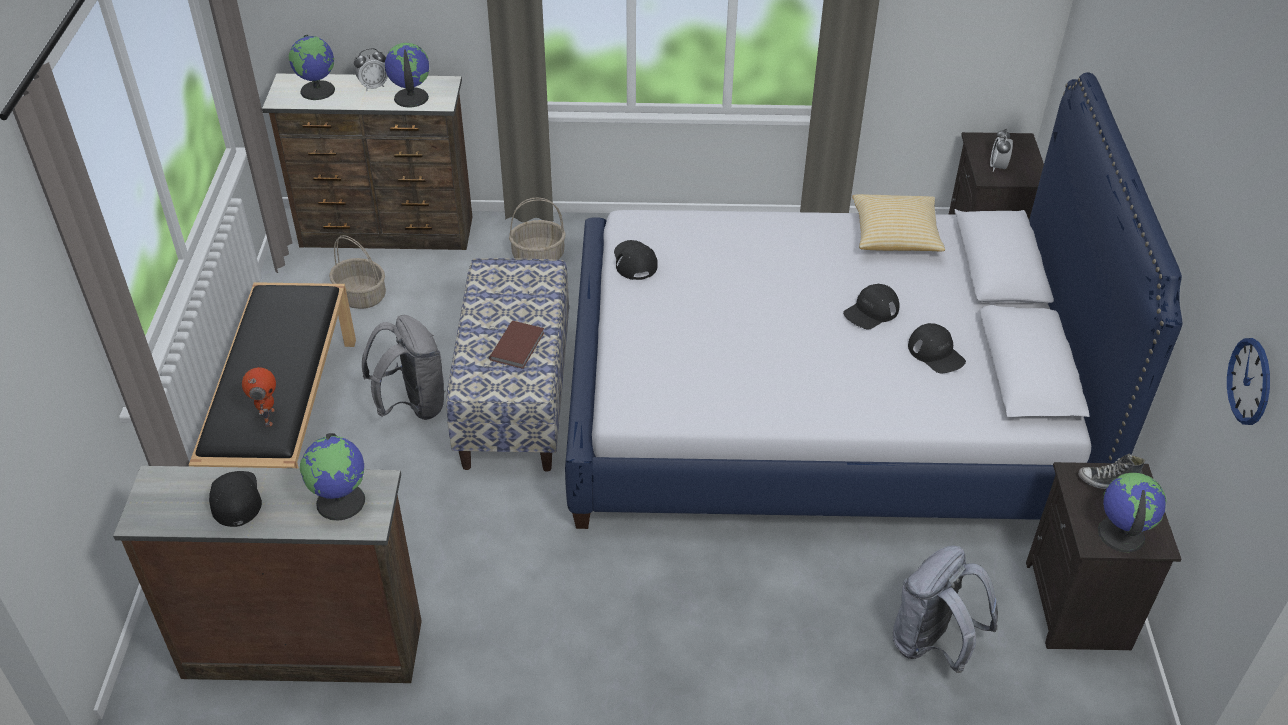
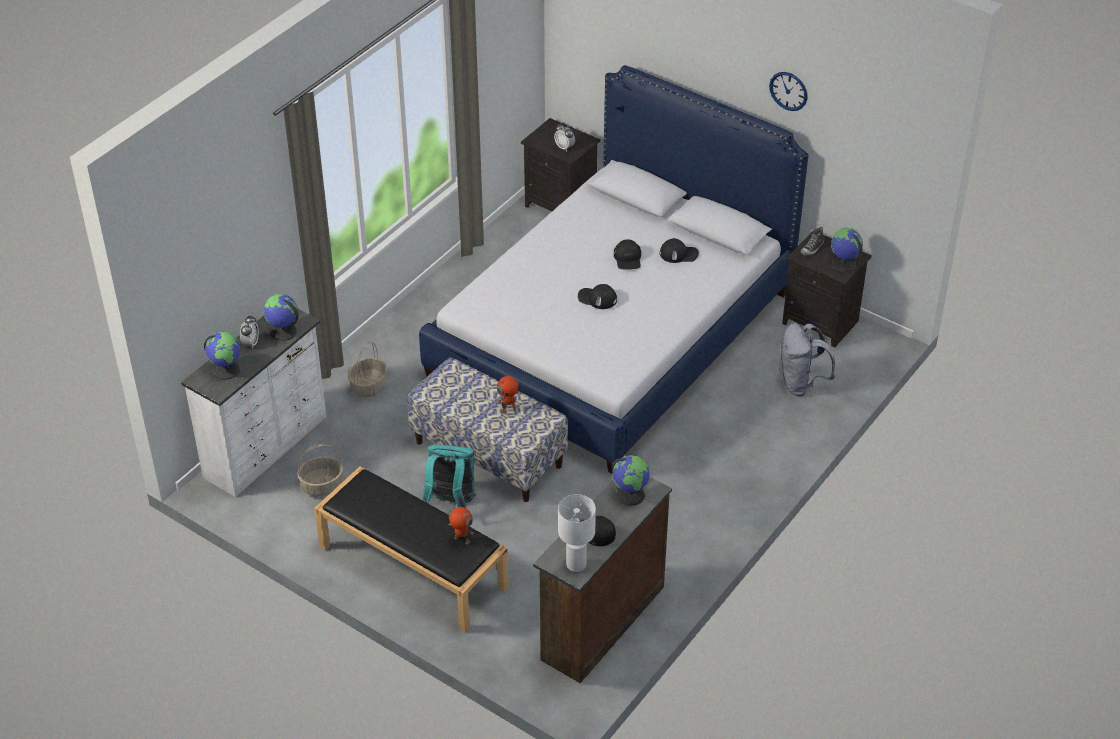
camera: 55 degrees left, 0 degrees up
(160, 510) = (576, 565): none -> white table lamp
(387, 233) = (268, 447): brown dresser -> white dresser
(412, 405) = (451, 502): grey backpack -> turquoise backpack
(519, 346) = (508, 408): brown book -> toy robot
(634, 261) = (499, 324): black cap -> black cap (597, 298)
(895, 236) = (578, 217): pillow -> none
(1249, 381) = (869, 155): wall clock -> wall clock (788, 91)

